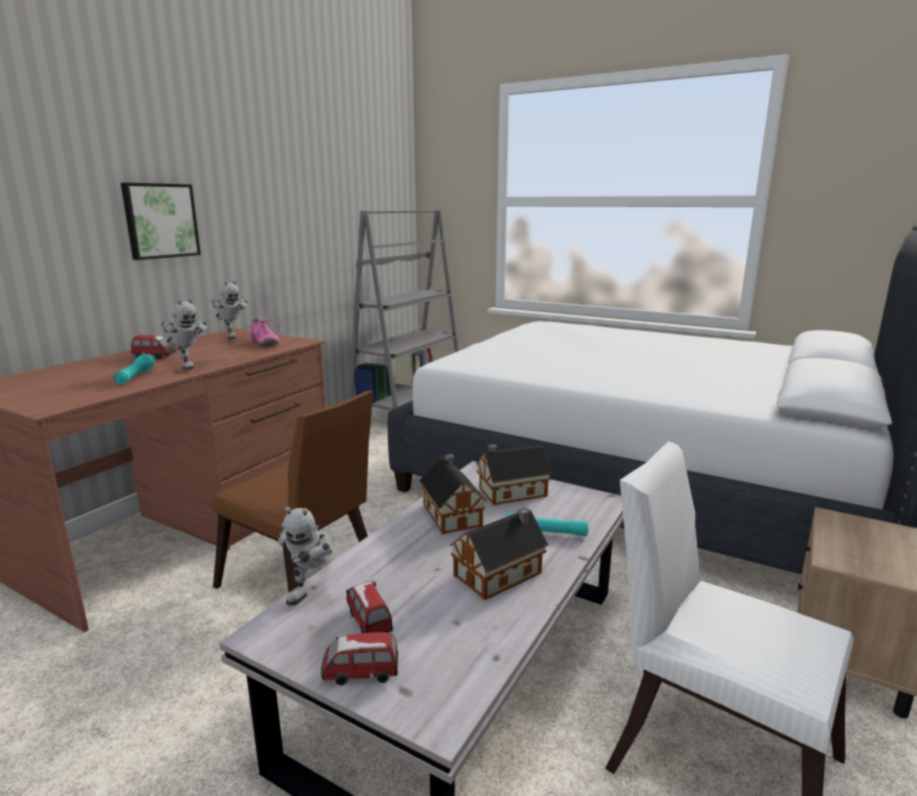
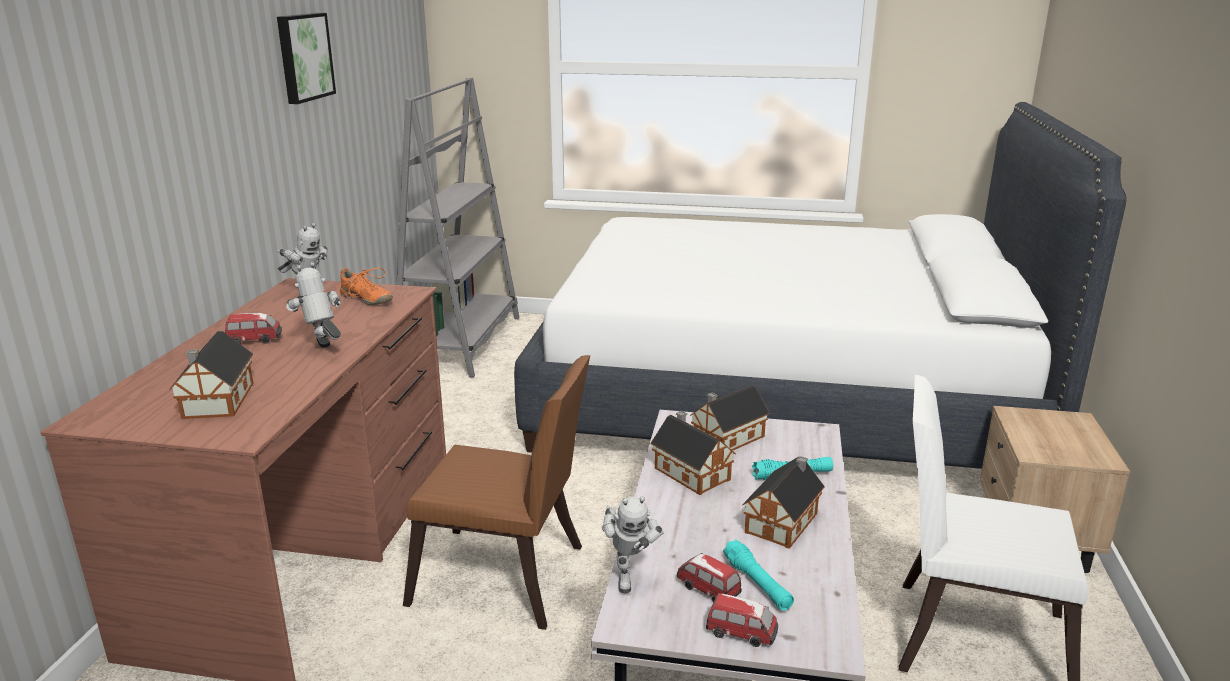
camera: 20 degrees left, 5 degrees up
(68, 387) = (216, 402): none -> toy house
(136, 376) = (280, 374): turquoise flashlight -> turquoise flashlight (757, 583)
(160, 221) = (206, 153): picture -> picture (303, 57)
(187, 366) = (323, 350): toy robot -> toy robot turned 150 degrees counterclockwise
(264, 343) = (366, 299): pink shoe -> orange shoe
(360, 674) = (741, 633): toy car -> toy car turned 135 degrees counterclockwise

